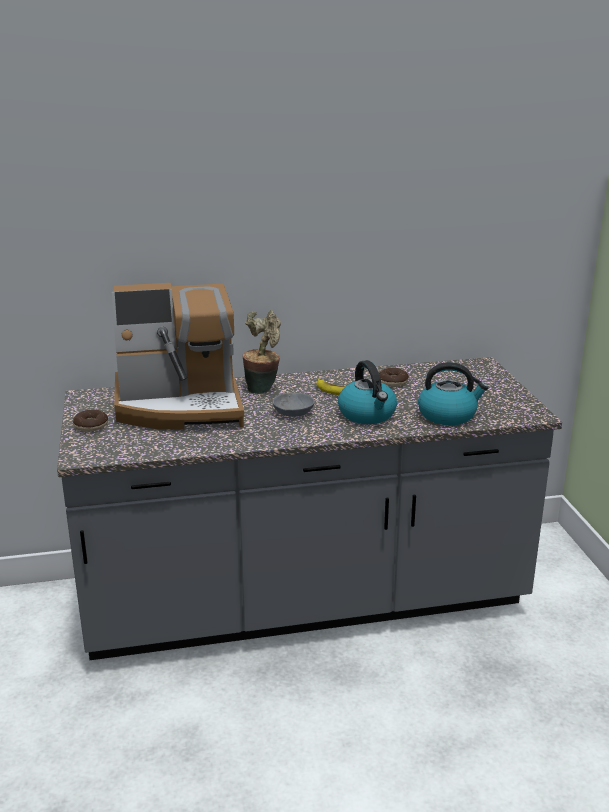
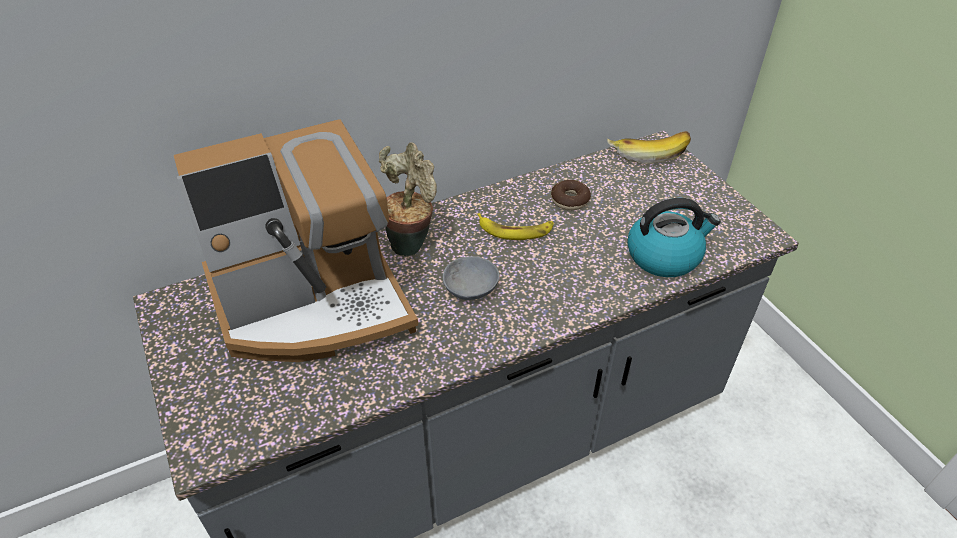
camera: 15 degrees left, 20 degrees up
(91, 426) = (196, 375): donut -> none
(367, 415) = (567, 274): kettle -> none
(471, 366) = (648, 152): none -> banana

